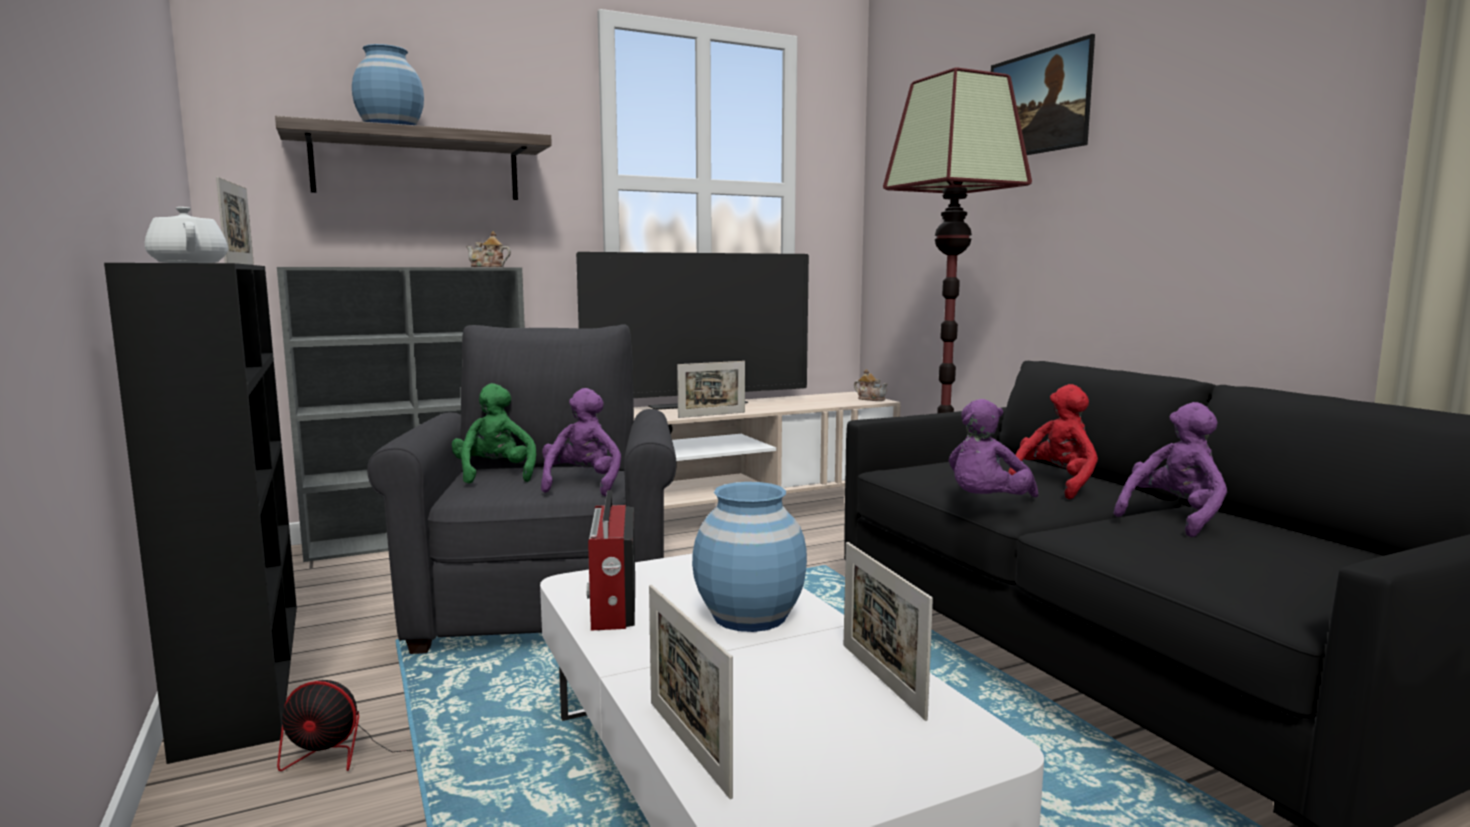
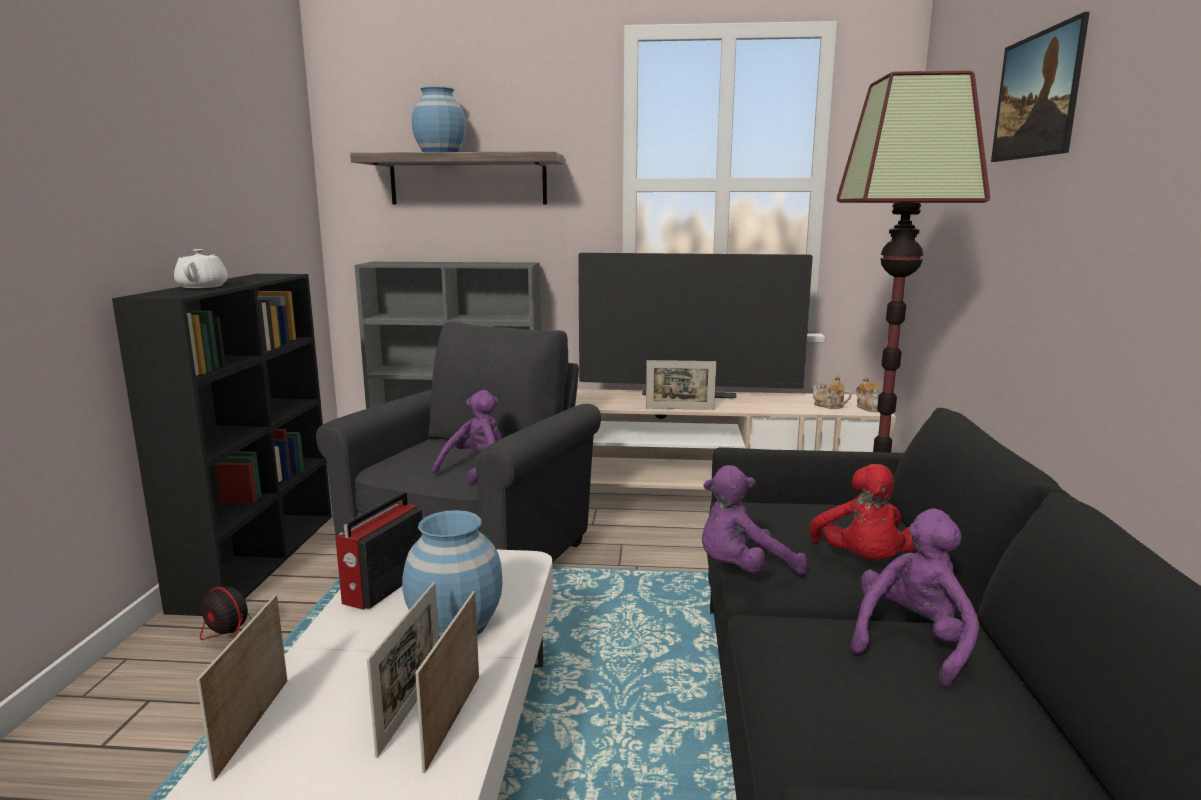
camera: 30 degrees right, 5 degrees up
(240, 264) = (271, 278): picture frame -> picture frame (410, 708)
(488, 267) = (511, 264): teapot -> teapot (829, 406)
(495, 475) = (439, 447): green plush toy -> none
(1055, 484) = (863, 562): red plush toy -> red plush toy turned 105 degrees clockwise
(1174, 518) = (912, 641): purple plush toy -> purple plush toy turned 45 degrees counterclockwise

